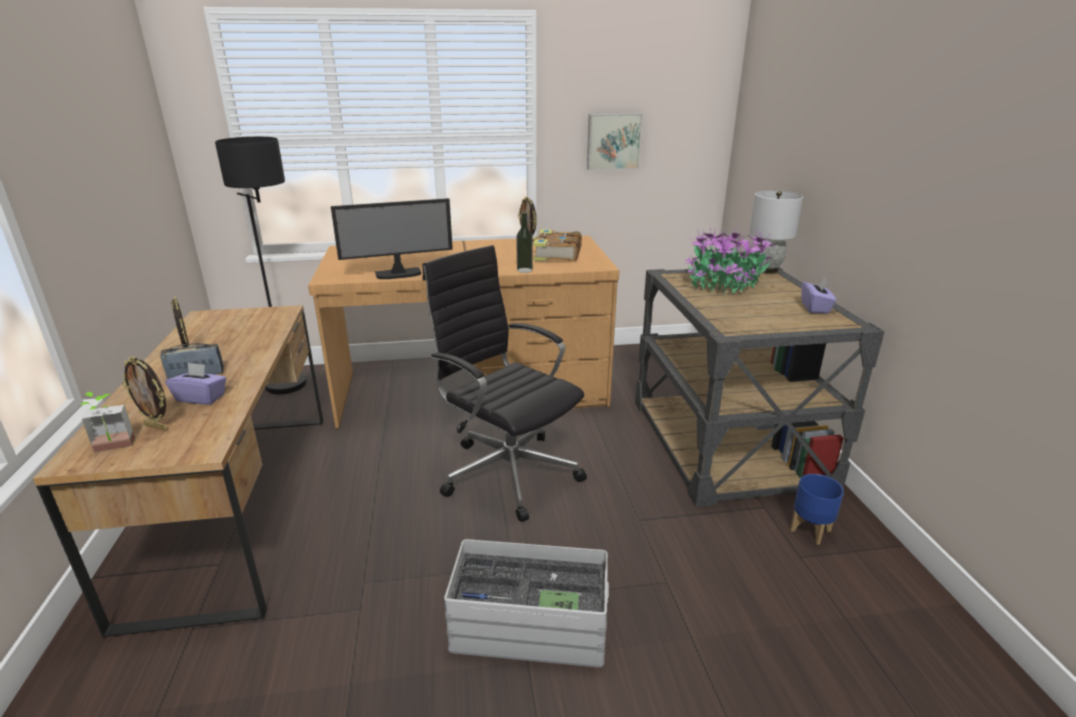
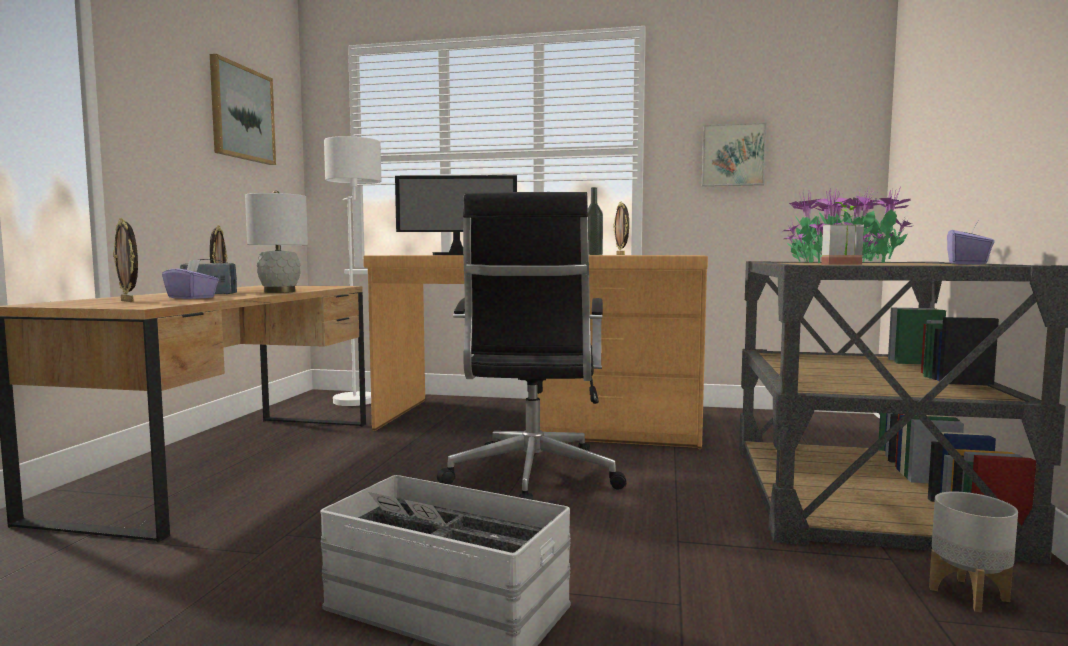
camera: 20 degrees right, 20 degrees down
(113, 121) = (242, 113): none -> picture
(113, 448) = (74, 303): potted plant -> potted plant (844, 264)
(292, 388) = (358, 403): black floor lamp -> white floor lamp
(508, 471) = (531, 479): black office chair -> black office chair turned 150 degrees counterclockwise
(556, 255) = (643, 255): book -> none
(766, 269) = (918, 261): white table lamp -> white table lamp (280, 291)
(810, 530) = (967, 595): blue planter -> grey planter

